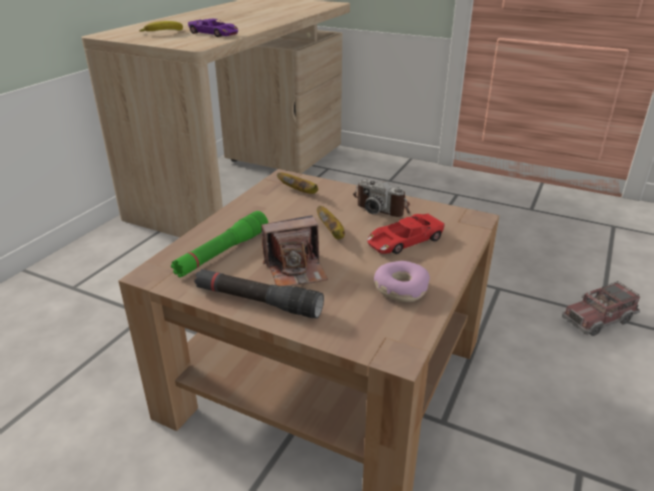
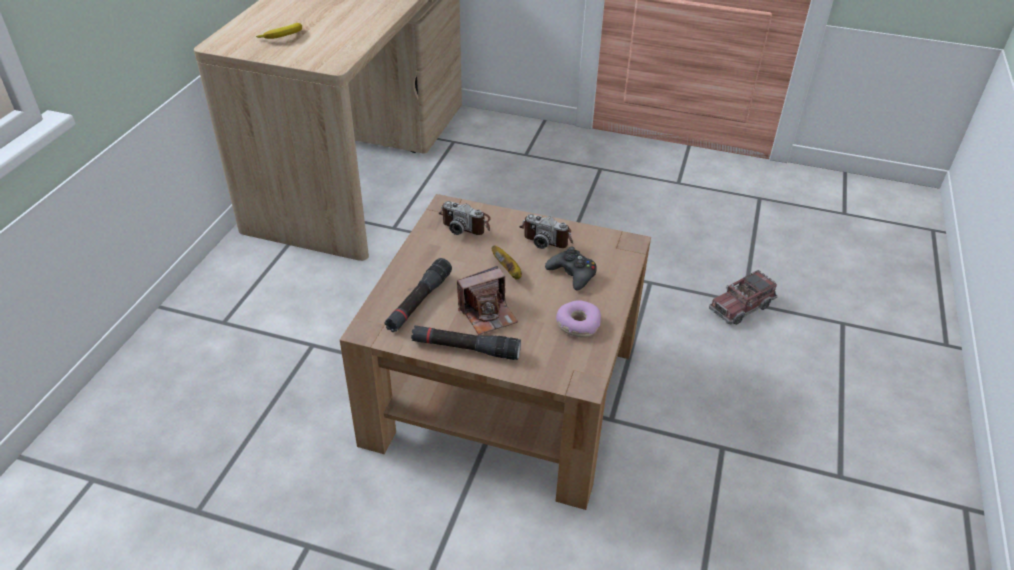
camera: 10 degrees left, 10 degrees up
(214, 33) = (340, 35): purple toy car -> none
(222, 253) = (418, 302): green flashlight -> black flashlight
(300, 191) = (466, 223): banana -> camera
(404, 241) = (572, 274): red toy car -> black game controller

